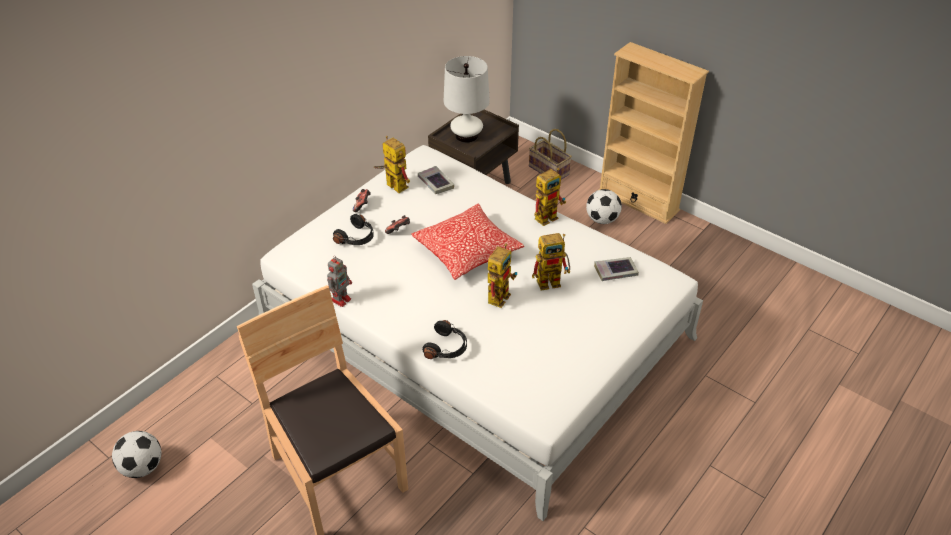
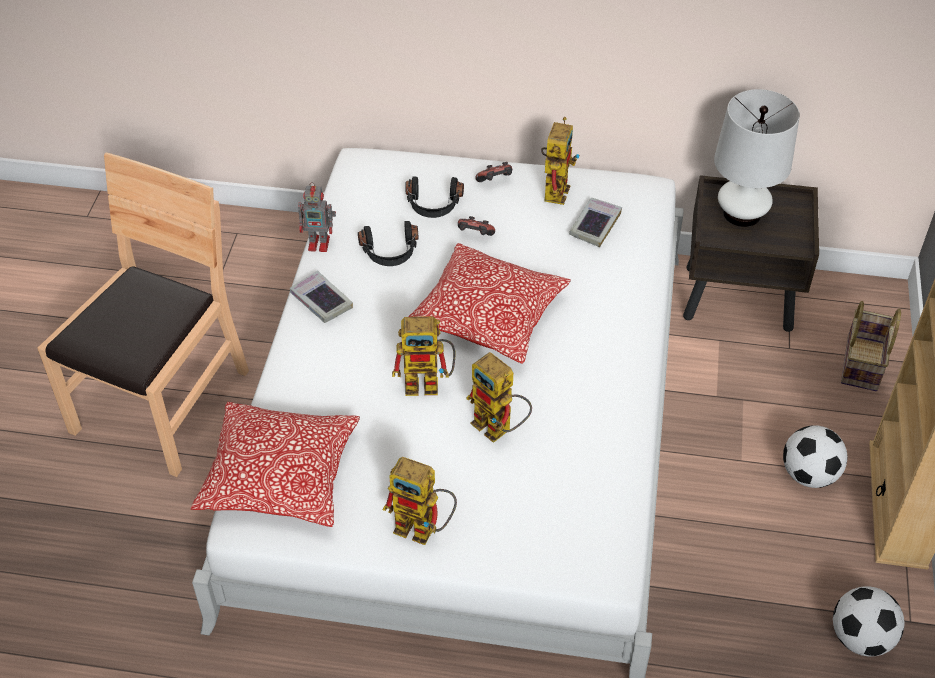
camera: 60 degrees right, 5 degrees up
(143, 467) = (89, 246): football -> football (861, 638)
(447, 348) = (301, 374): black headphones -> black headphones (390, 253)
(522, 387) = (280, 476): none -> pillow
(548, 215) = (635, 370): toy robot -> toy robot (424, 529)
(615, 271) = (573, 493): book -> book (321, 301)

